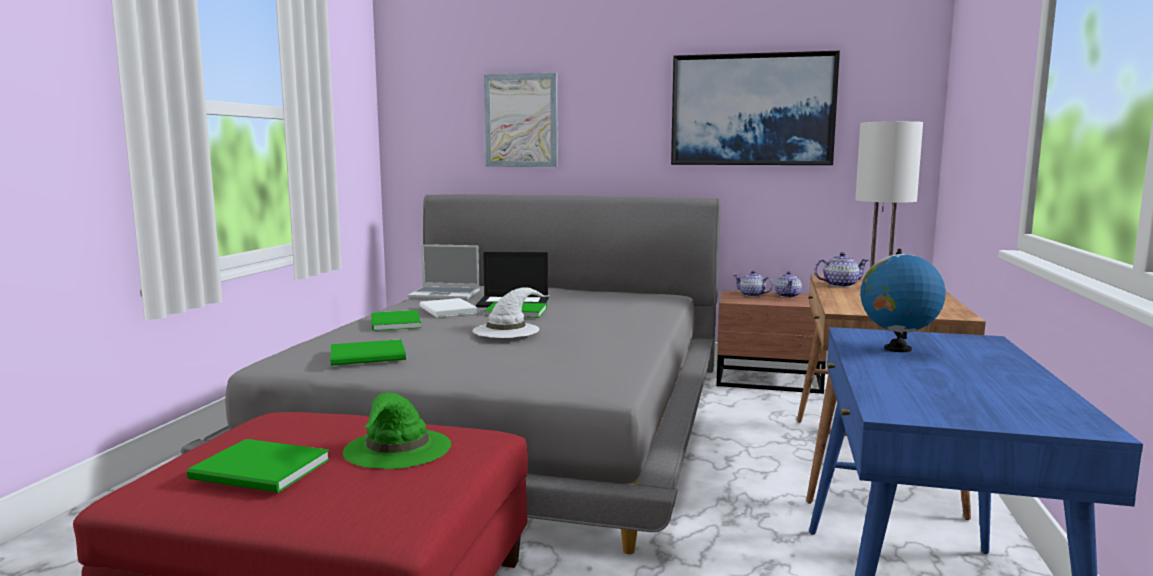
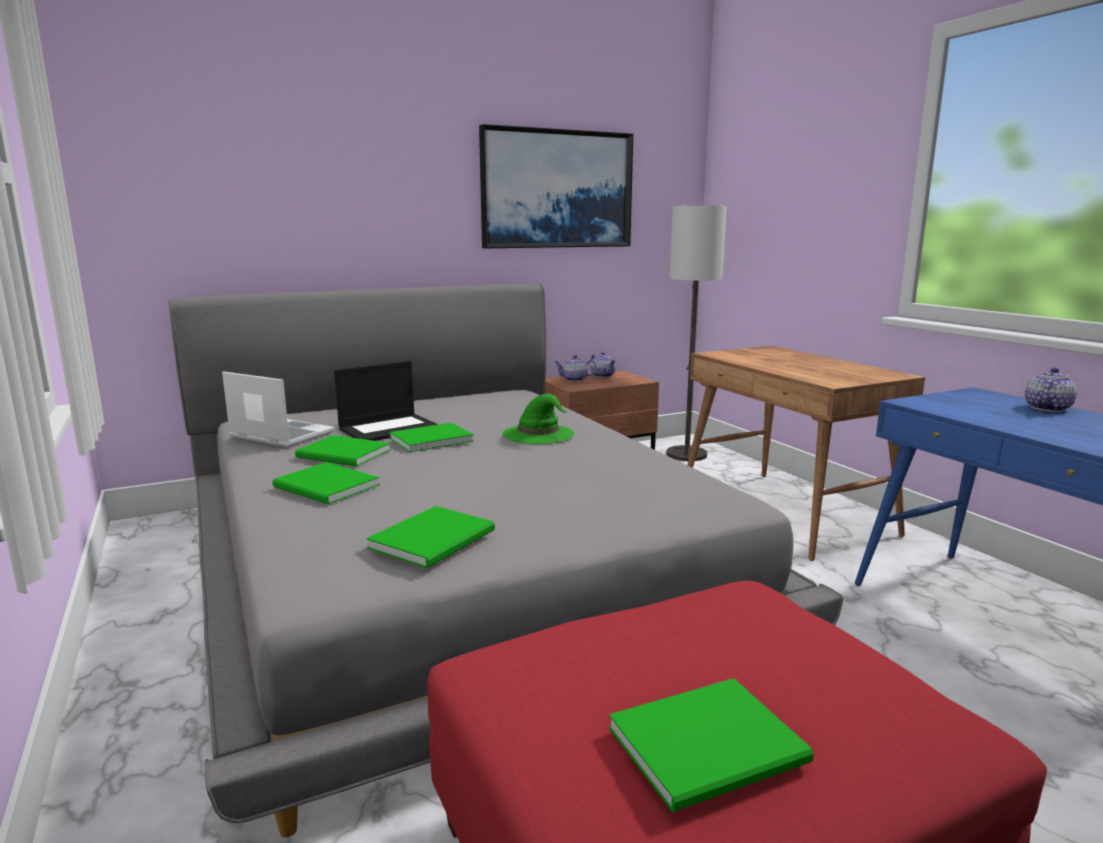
camera: 40 degrees left, 5 degrees up
(397, 448) = (753, 643): green hat -> green hat (539, 434)
(446, 295) = (280, 435): laptop -> laptop turned 120 degrees counterclockwise
(447, 310) = (344, 454): white book -> green book
(507, 330) = (488, 463): white hat -> none
(521, 120) = (295, 194): picture -> none
(839, 285) = (748, 360): teapot -> teapot (1046, 408)
(897, 349) = (978, 411): globe -> none

